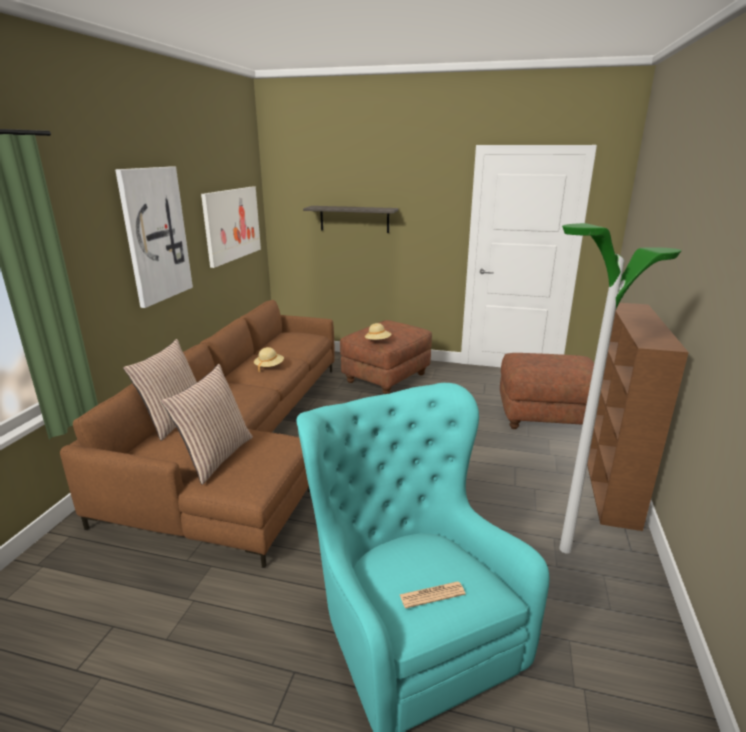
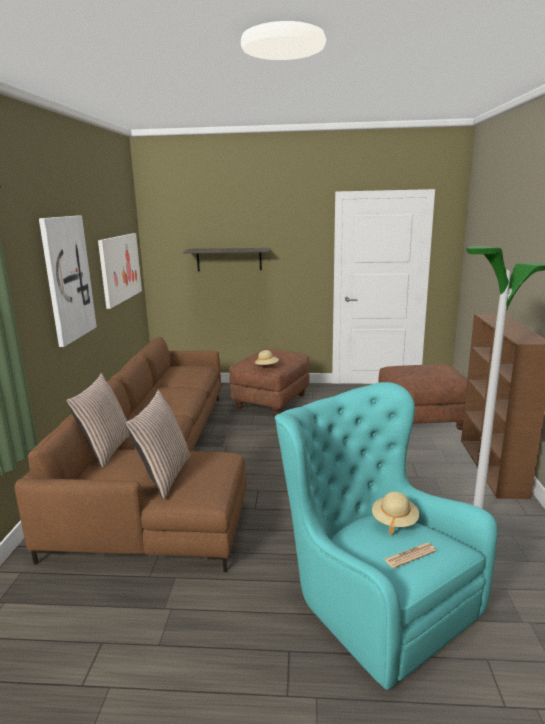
camera: 10 degrees left, 5 degrees down
(269, 367) = (175, 396): beige hat -> beige hat (394, 521)

